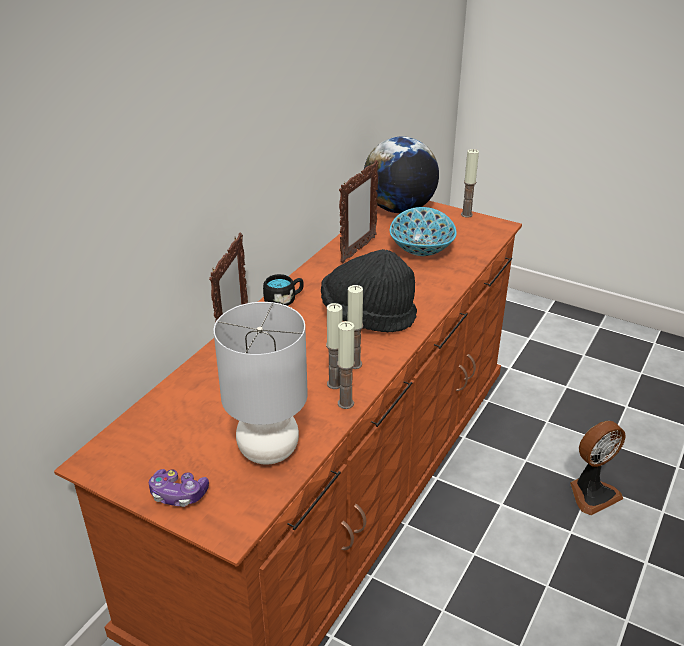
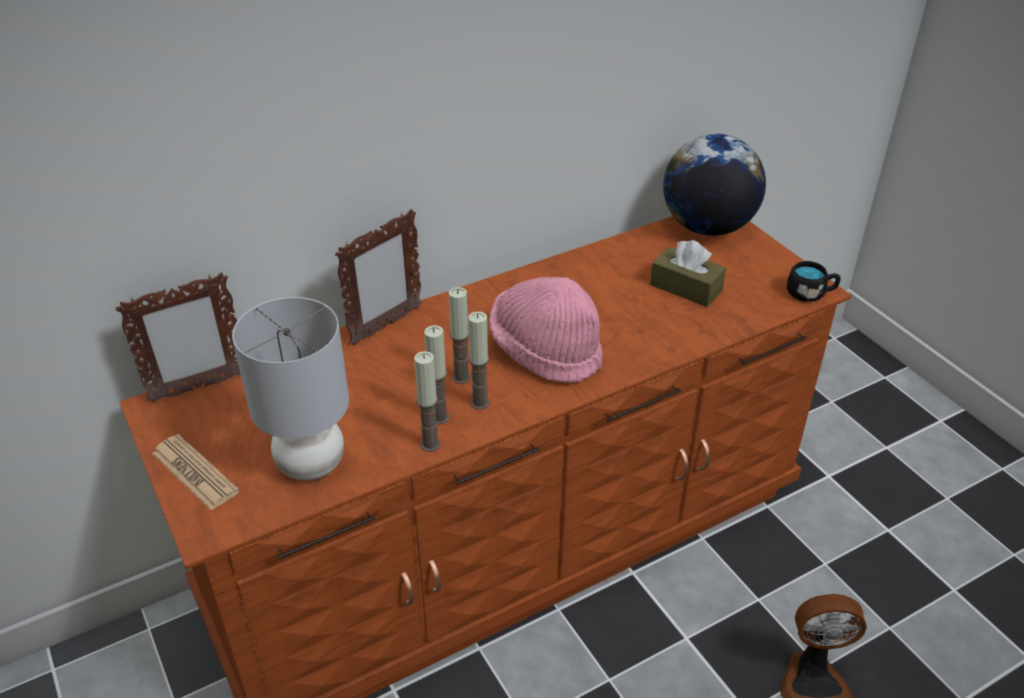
camera: 30 degrees right, 5 degrees up
(178, 494) = (195, 472): game controller -> newspaper
(284, 300) = (474, 299): black mug -> black mug (810, 293)
(358, 250) = (609, 265): picture frame -> picture frame (198, 388)
(367, 316) = (546, 351): black hat -> pink hat
(421, 248) = (686, 287): bowl -> brown tissue box
(466, 214) = (787, 260): candle -> candle (461, 377)

